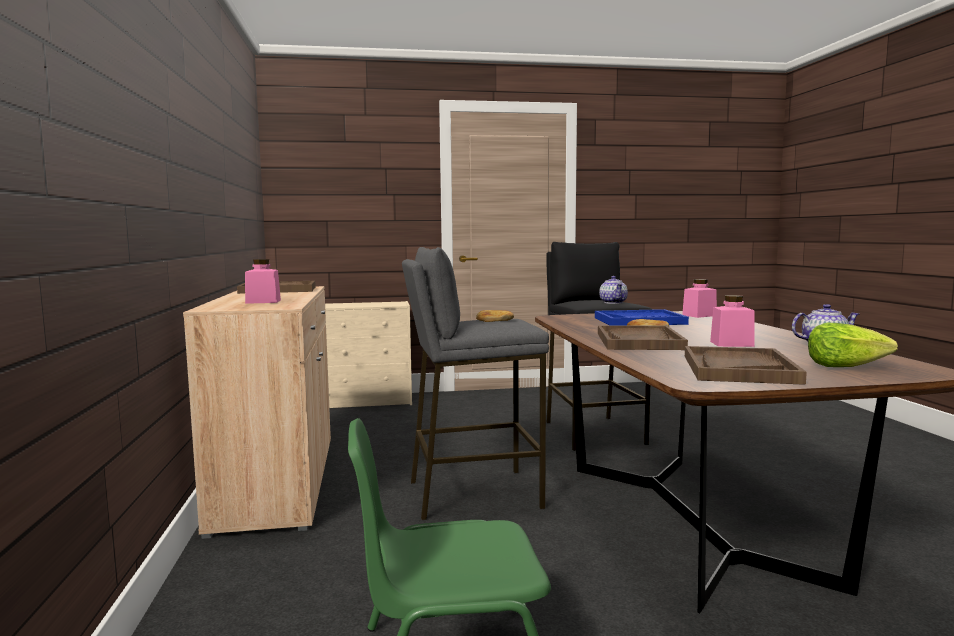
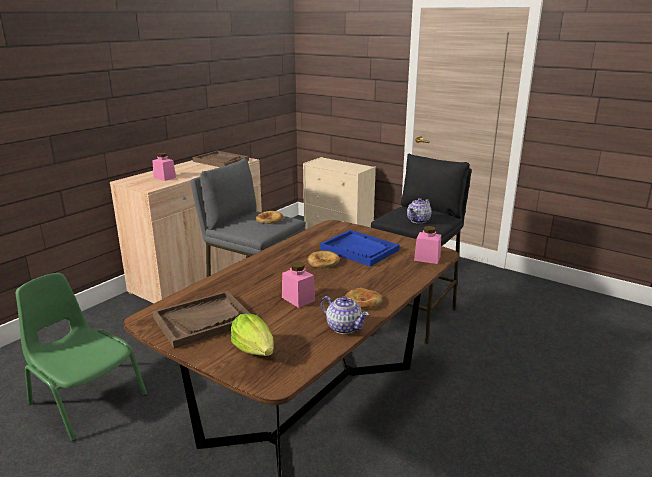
camera: 45 degrees right, 15 degrees up
(639, 341) = (267, 272): brown tray -> none
(771, 335) = (362, 302): none -> bread

